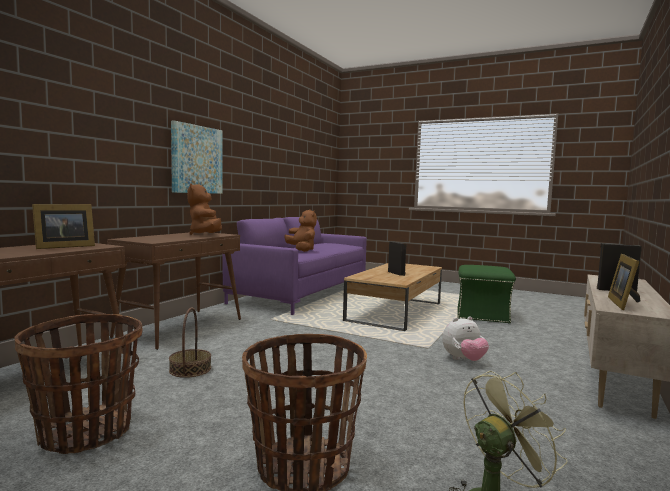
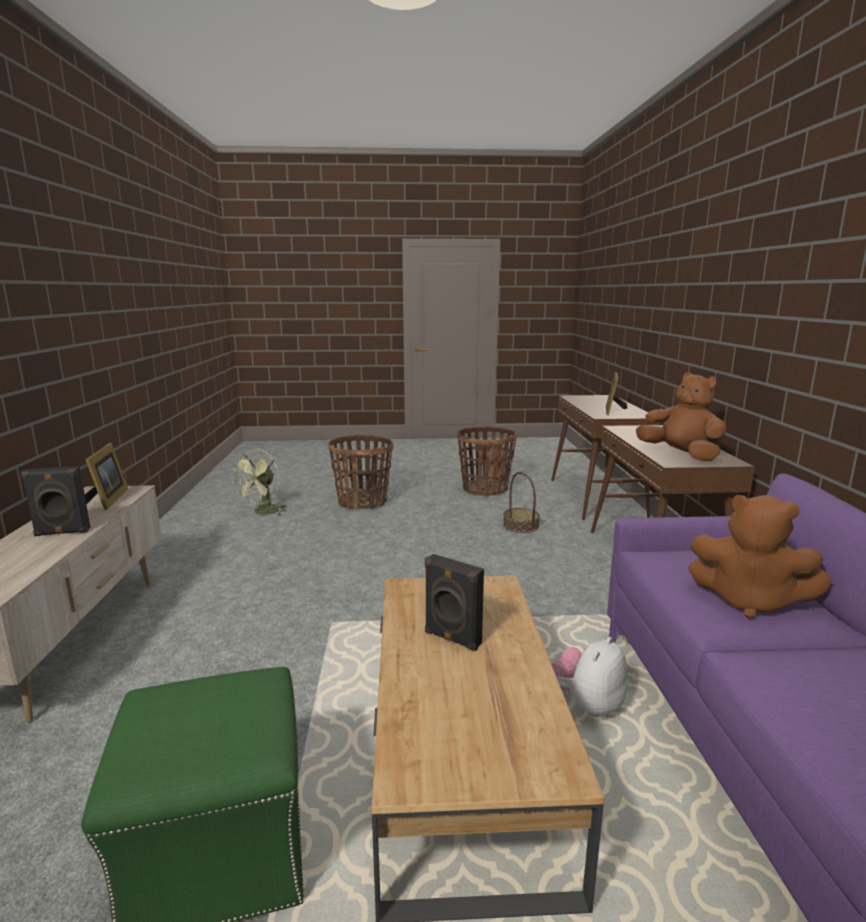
camera: 150 degrees right, 10 degrees up
(196, 159) = (792, 334): picture -> none
(463, 360) = (279, 613): plush toy -> plush toy (587, 704)

